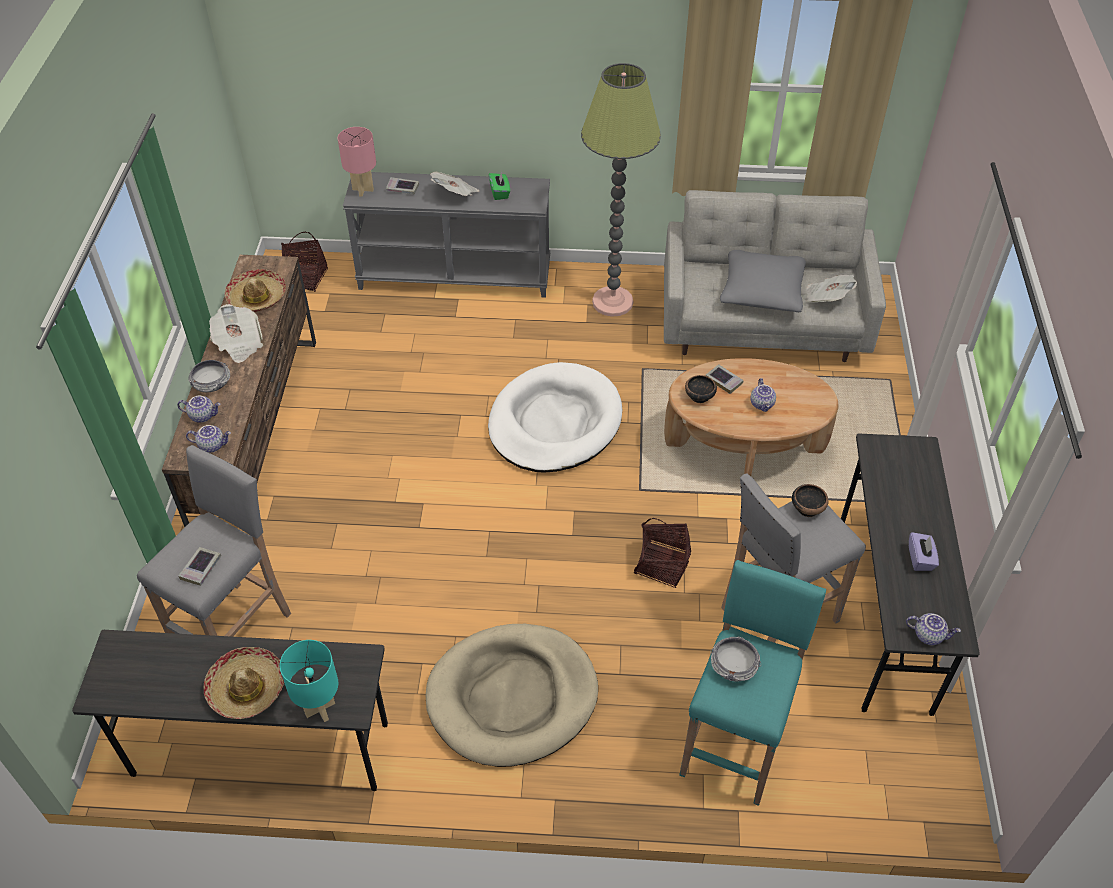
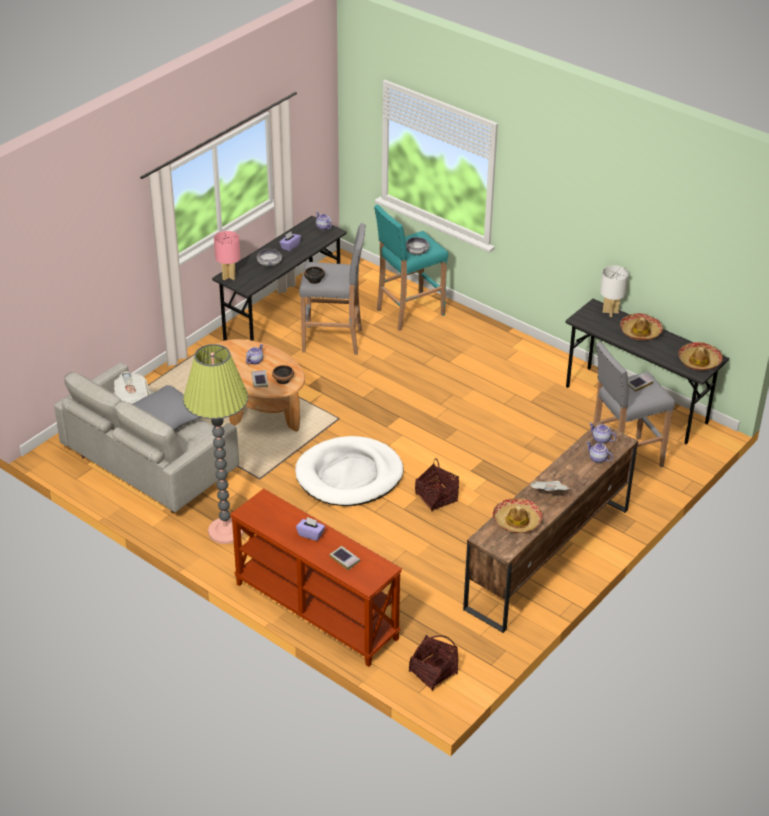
camera: 145 degrees left, 10 degrees down
(121, 673) = (699, 361): none -> hat
(211, 383) = (582, 476): bowl -> bowl (269, 263)
(319, 708) = (610, 312): turquoise table lamp -> white table lamp
(363, 190) = (375, 573): pink table lamp -> pink table lamp (229, 276)
(455, 194) = (311, 534): newspaper -> purple tissue box
(455, 276) = (315, 611): grey console table -> brown console table
(500, 192) = (278, 519): green tissue box -> none
(512, 697) = (495, 370): beige dog bed -> none
(662, 564) = (366, 383): basket -> basket (436, 498)

